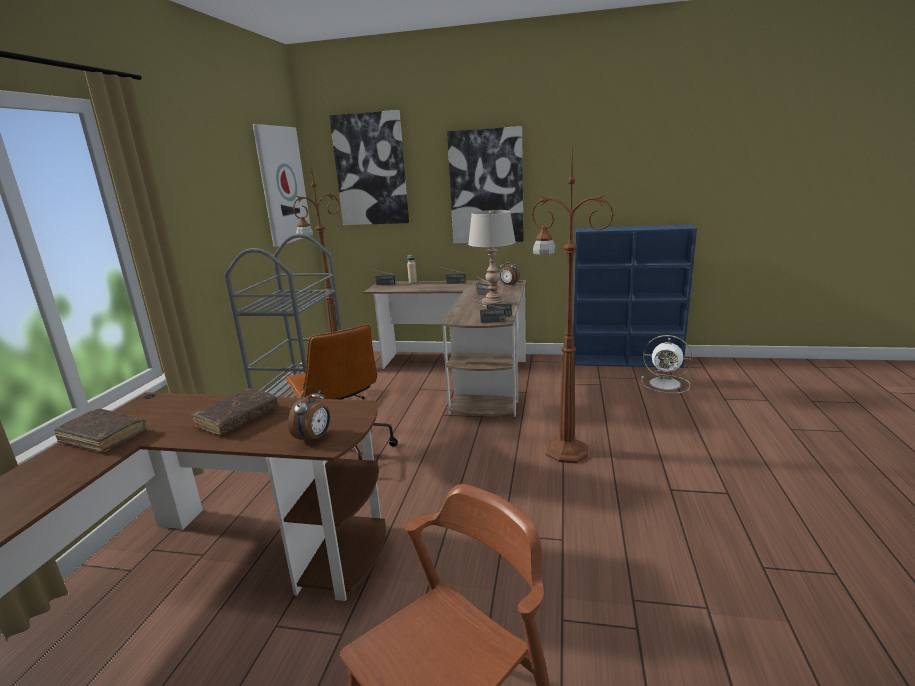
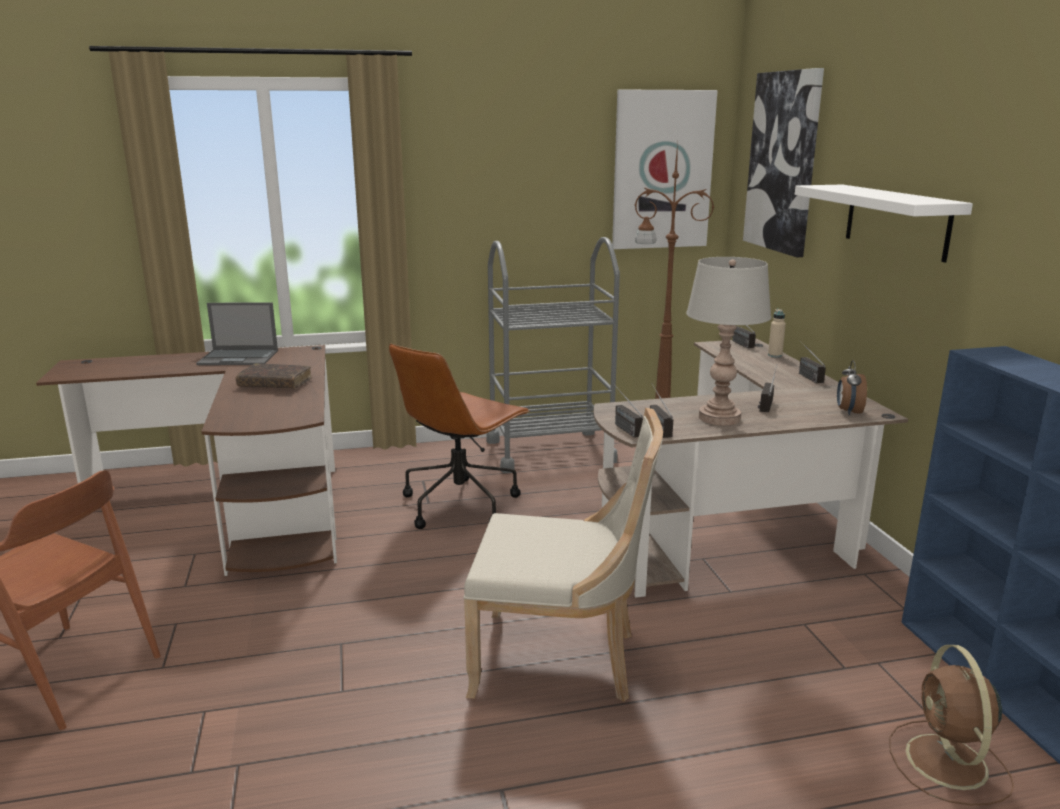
camera: 65 degrees right, 0 degrees up
(103, 437) = (239, 357): brown book -> laptop
(314, 438) = (237, 416): alarm clock -> none
(486, 187) = (896, 221): picture -> white shelf
(564, 450) = (561, 660): brown floor lamp -> beige chair
(666, 384) = (948, 764): white fan -> brown fan

